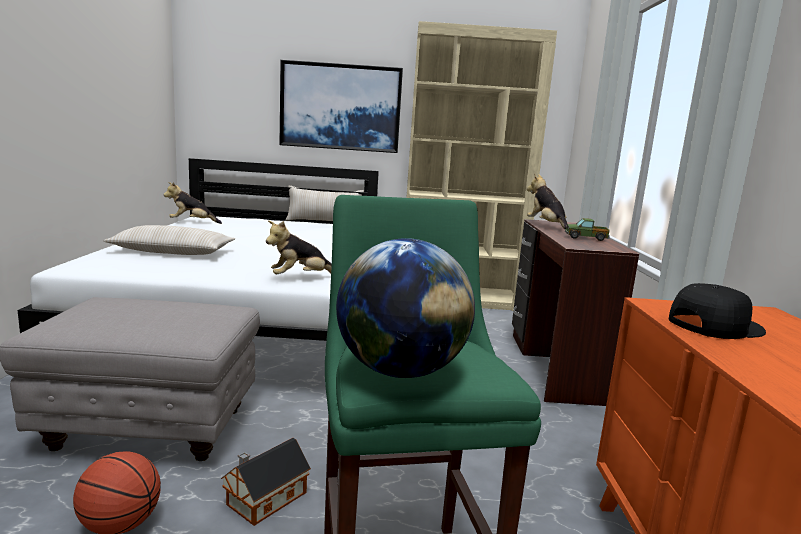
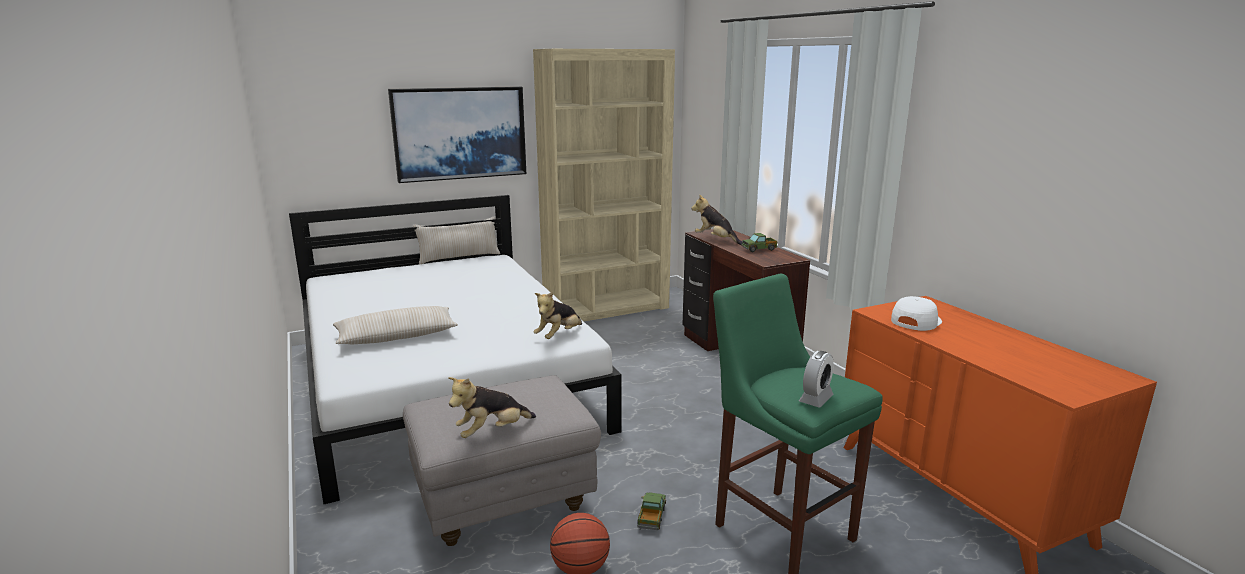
camera: 25 degrees left, 5 degrees up
(192, 222) = (333, 291): plush toy -> plush toy (492, 432)
(264, 499) = (651, 517): toy house -> toy truck
(401, 371) = (816, 399): globe -> alarm clock
(714, 325) = (915, 320): black cap -> white cap

